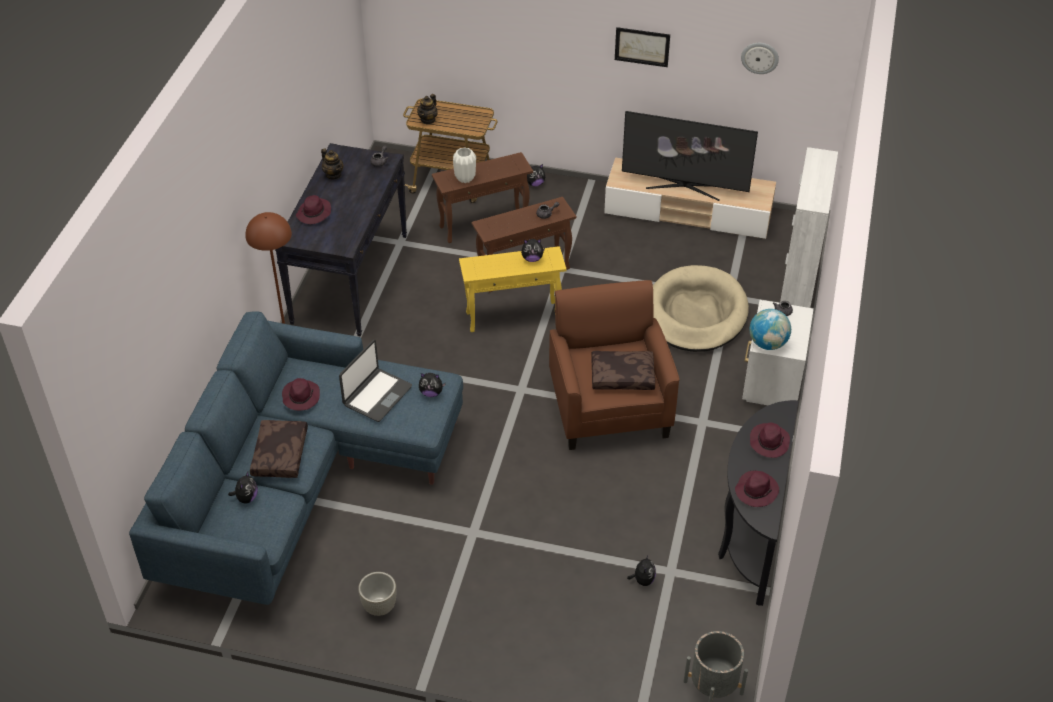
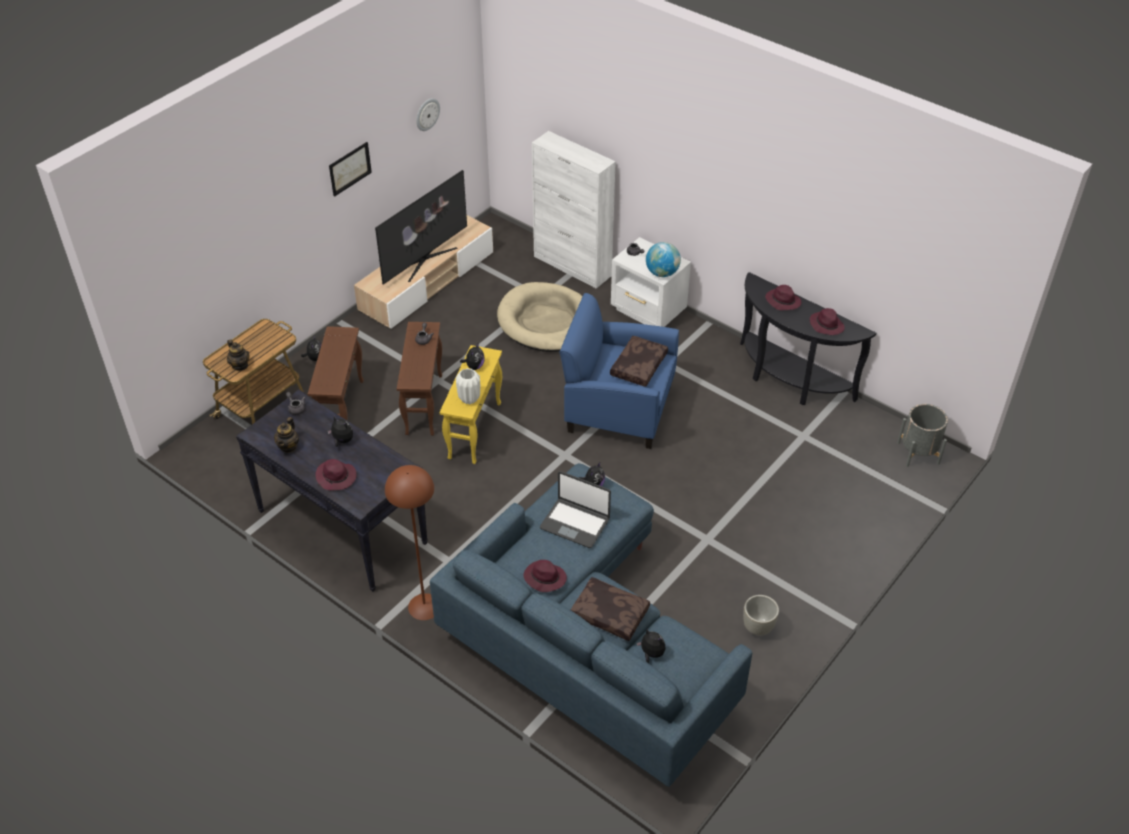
camera: 65 degrees left, 0 degrees up
(333, 175) = (288, 446): teapot -> teapot turned 120 degrees clockwise
(377, 395) = (575, 523): laptop -> laptop turned 150 degrees clockwise
(465, 178) = (333, 373): white vase -> white vase (469, 399)
(609, 407) = (618, 409): brown armchair -> blue armchair
(642, 580) = (805, 454): plush toy -> plush toy (342, 441)

